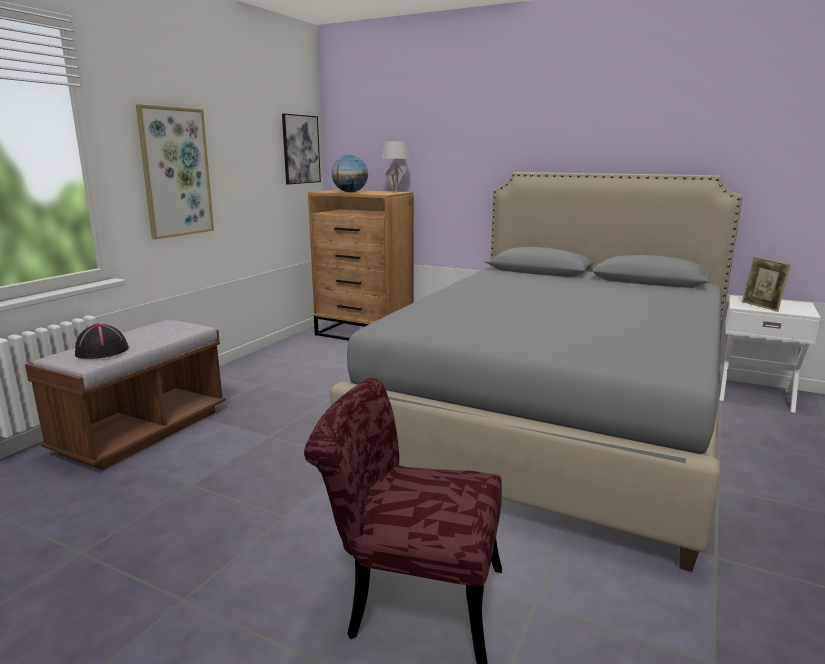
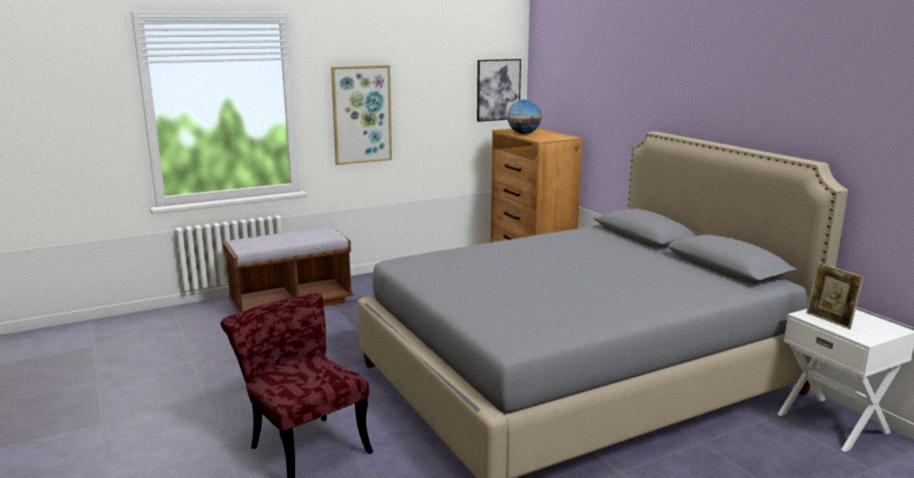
camera: 35 degrees right, 0 degrees up
(102, 351) = (261, 242): black hat -> none
(395, 192) = (563, 137): white table lamp -> none
(761, 306) = (829, 320): picture frame -> picture frame turned 45 degrees counterclockwise

